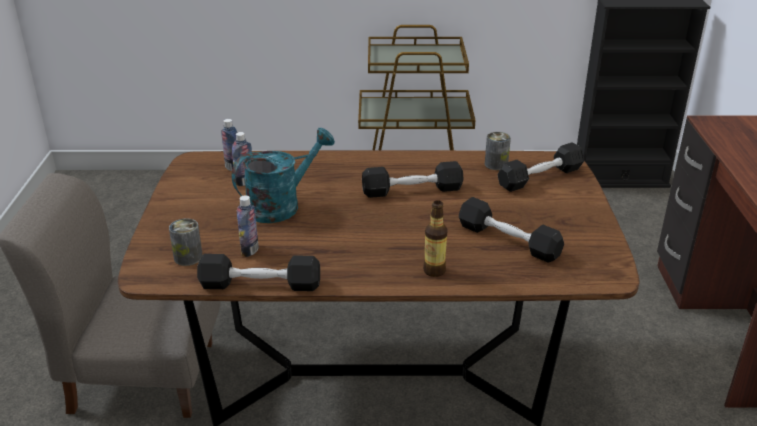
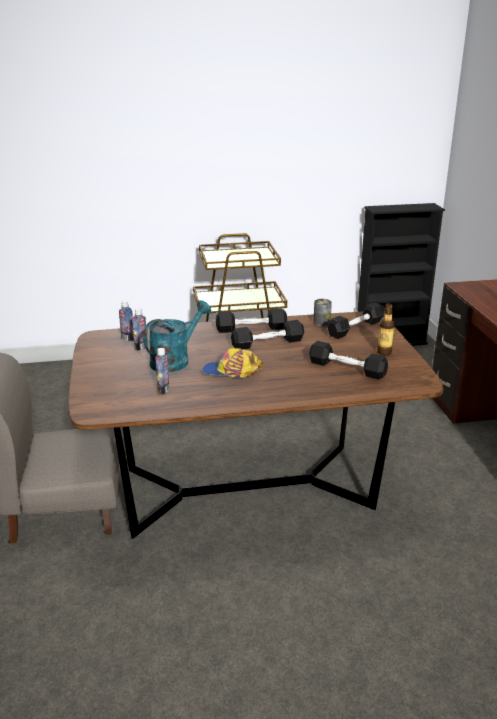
camera: 10 degrees left, 5 degrees down
(188, 257) = (118, 398): can -> none
(260, 285) = (180, 411): black dumbbell -> black dumbbell (251, 329)
(349, 231) = (232, 372): none -> cap
(434, 271) = (302, 391): bottle -> bottle (384, 352)

